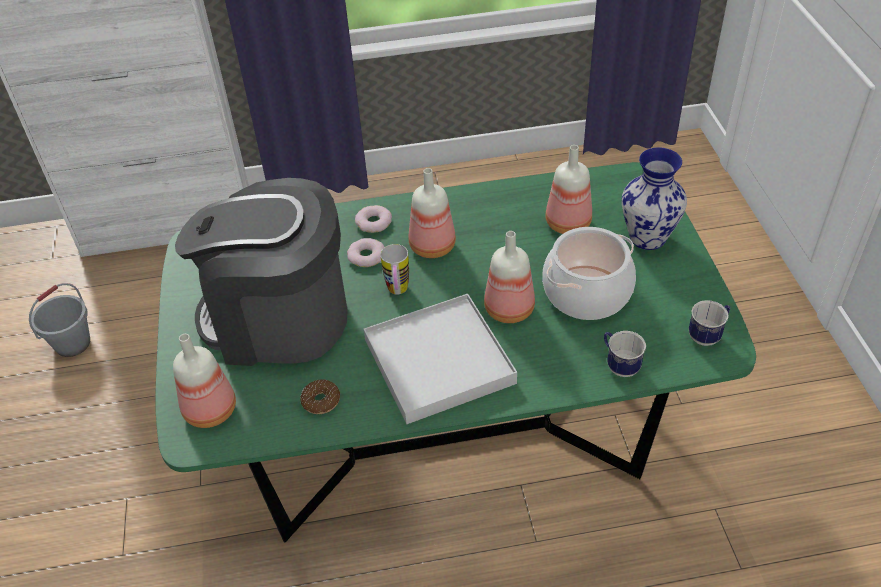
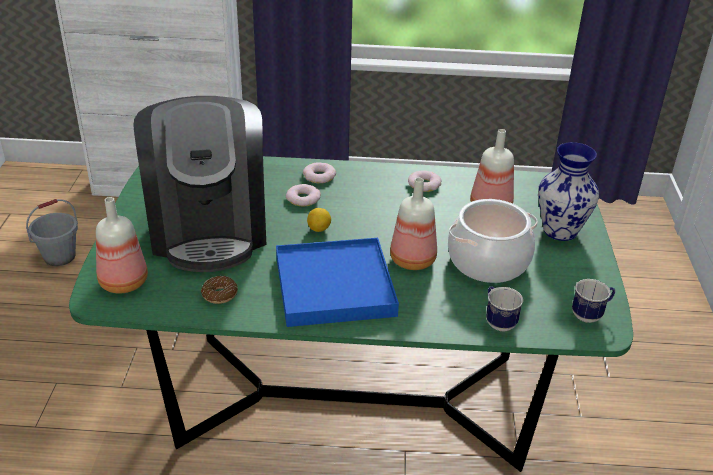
camera: 10 degrees right, 10 degrees down
(278, 319) = (209, 229): coffee machine -> coffee machine turned 120 degrees counterclockwise
(397, 292) = (319, 229): mug -> lemon
(433, 247) = (363, 203): bottle -> none
(439, 361) = (335, 286): white tray -> blue tray
(489, 209) = (424, 184): none -> donut

